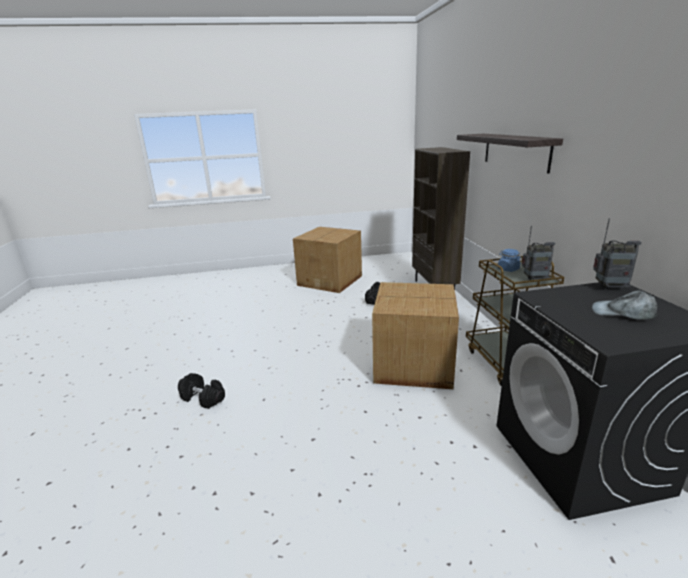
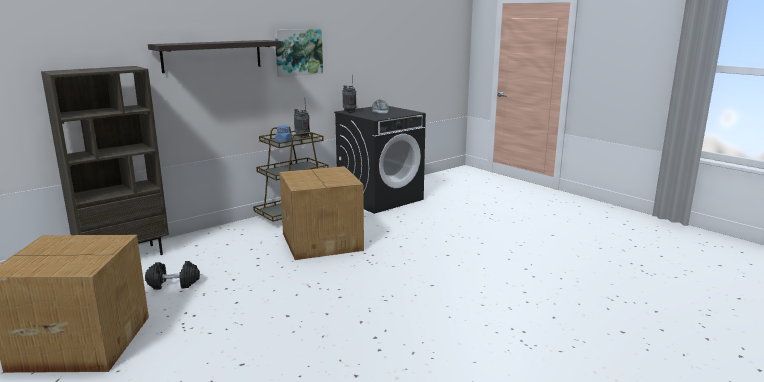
camera: 120 degrees left, 5 degrees down
(203, 398) = (465, 314): black dumbbell -> none
(596, 163) = (298, 52): none -> picture

